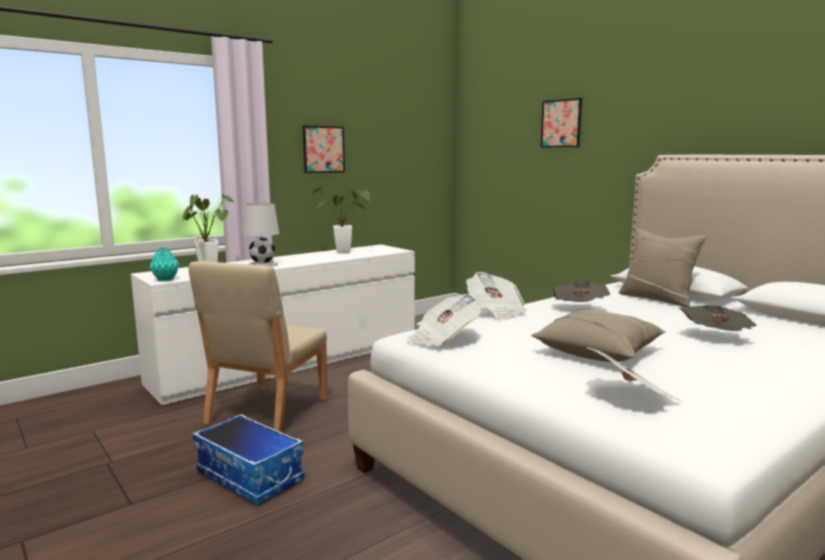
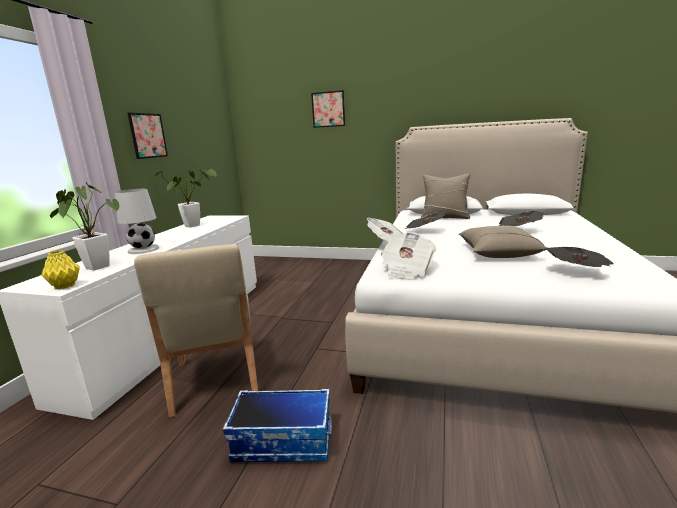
camera: 35 degrees left, 5 degrees up
(165, 279) = (64, 286): turquoise vase -> yellow vase

